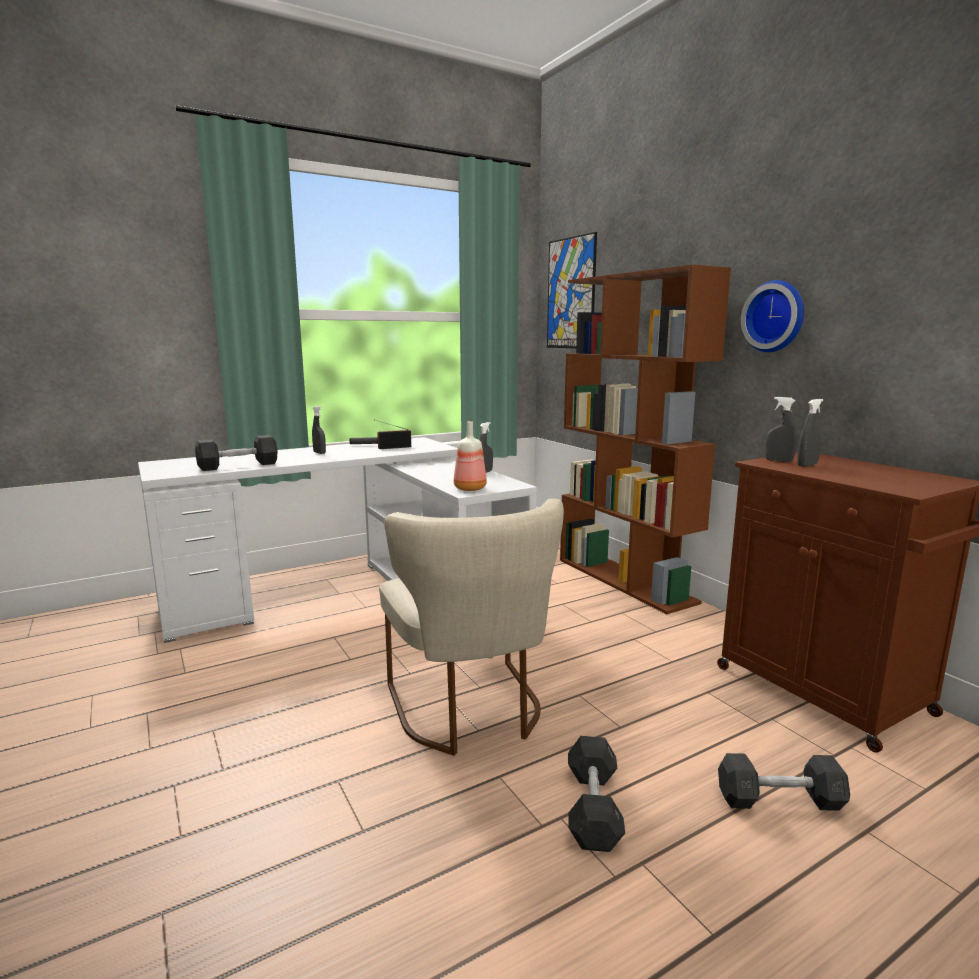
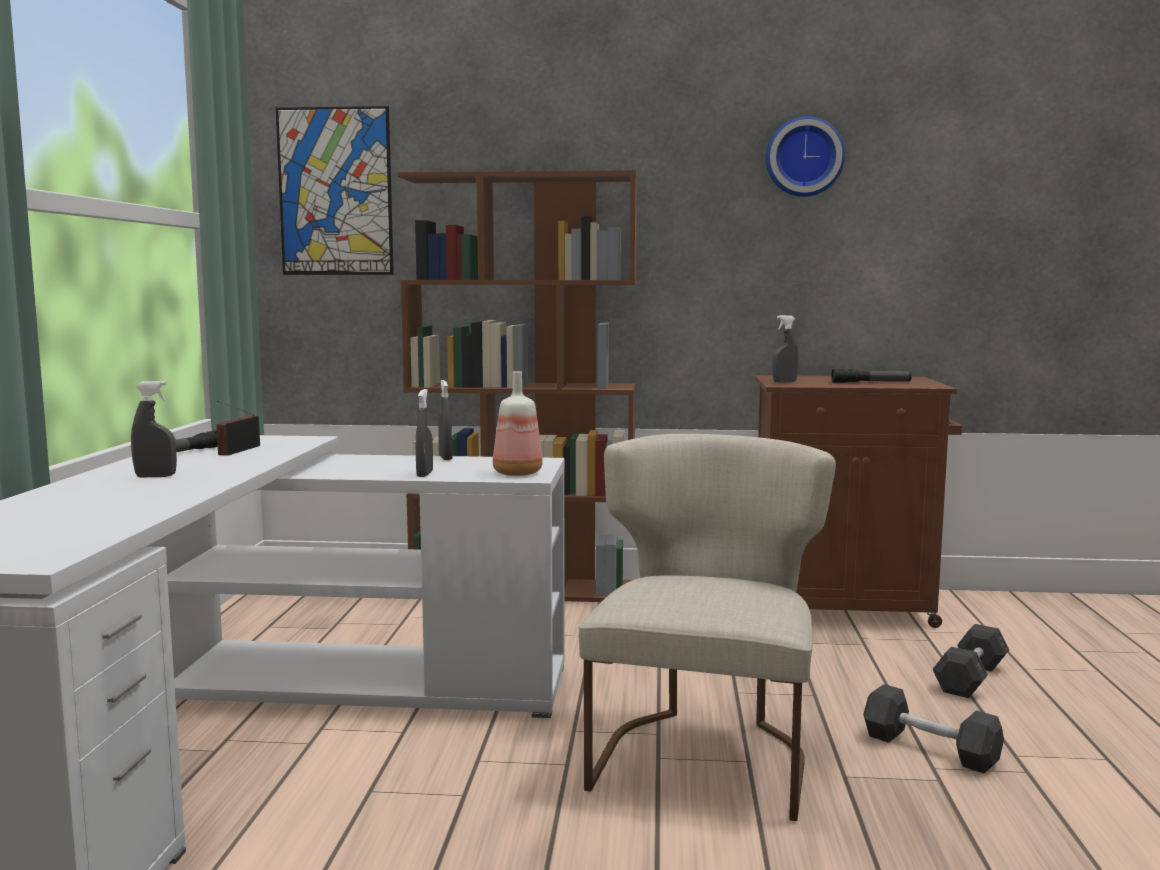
camera: 55 degrees left, 5 degrees down
(238, 466) = (117, 516): grey dumbbell -> none
(470, 711) = (705, 754): beige chair -> beige chair turned 90 degrees counterclockwise
(775, 316) = (696, 234): wall clock -> wall clock (804, 157)
(807, 465) = (813, 382): grey spray bottle -> grey spray bottle (424, 474)
(861, 476) = (871, 382): none -> flashlight

